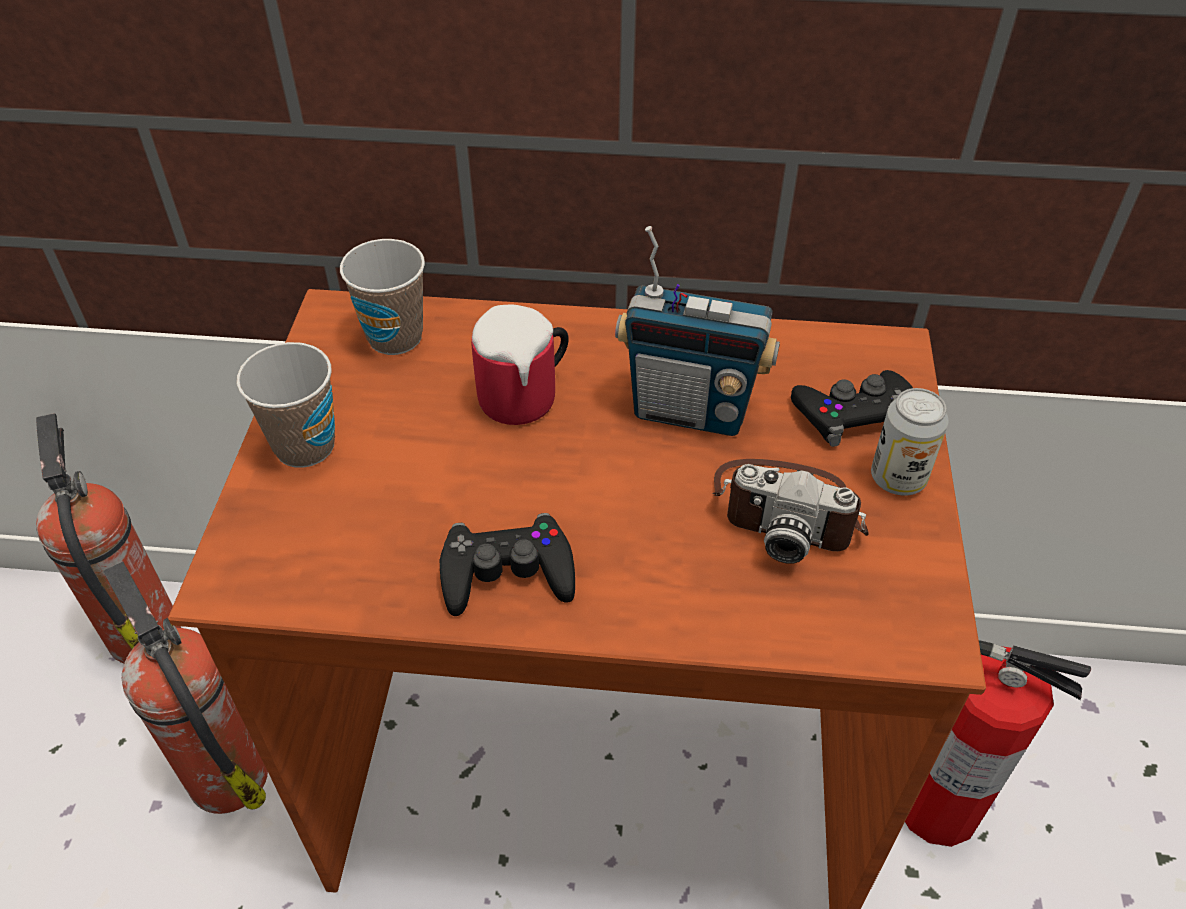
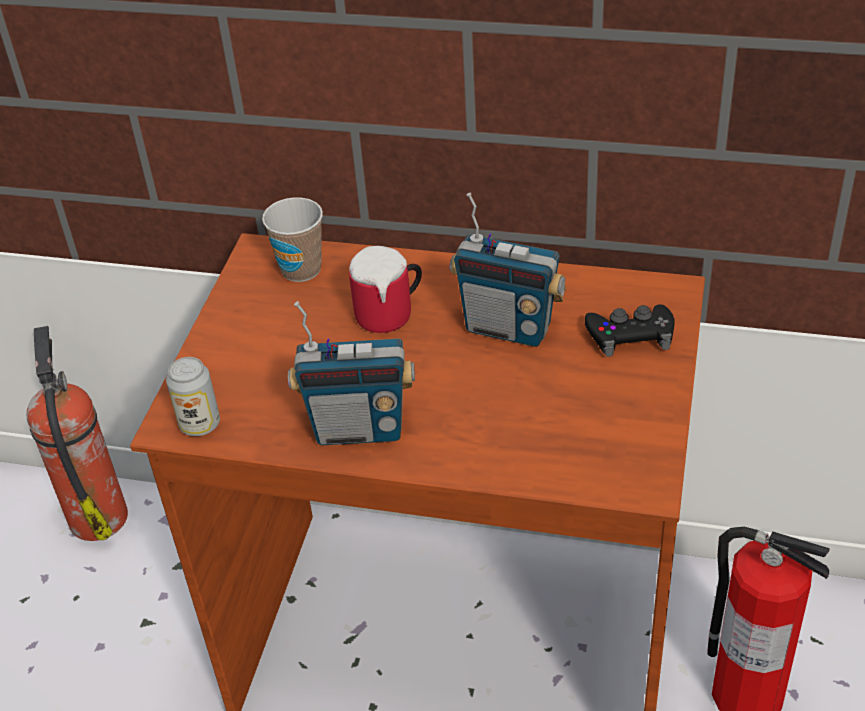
camera: 10 degrees right, 5 degrees down
(226, 772) = (156, 626): fire extinguisher -> none
(305, 446) = (229, 341): cup -> none
(507, 573) = (359, 429): black game controller -> radio
(788, 510) = (565, 398): camera -> none
(898, 478) = (652, 380): can -> can (200, 424)

